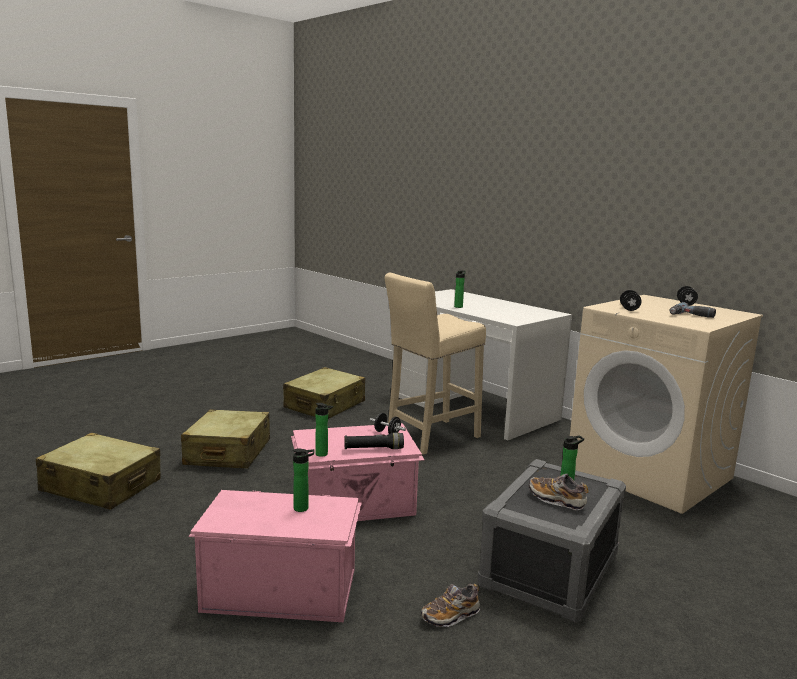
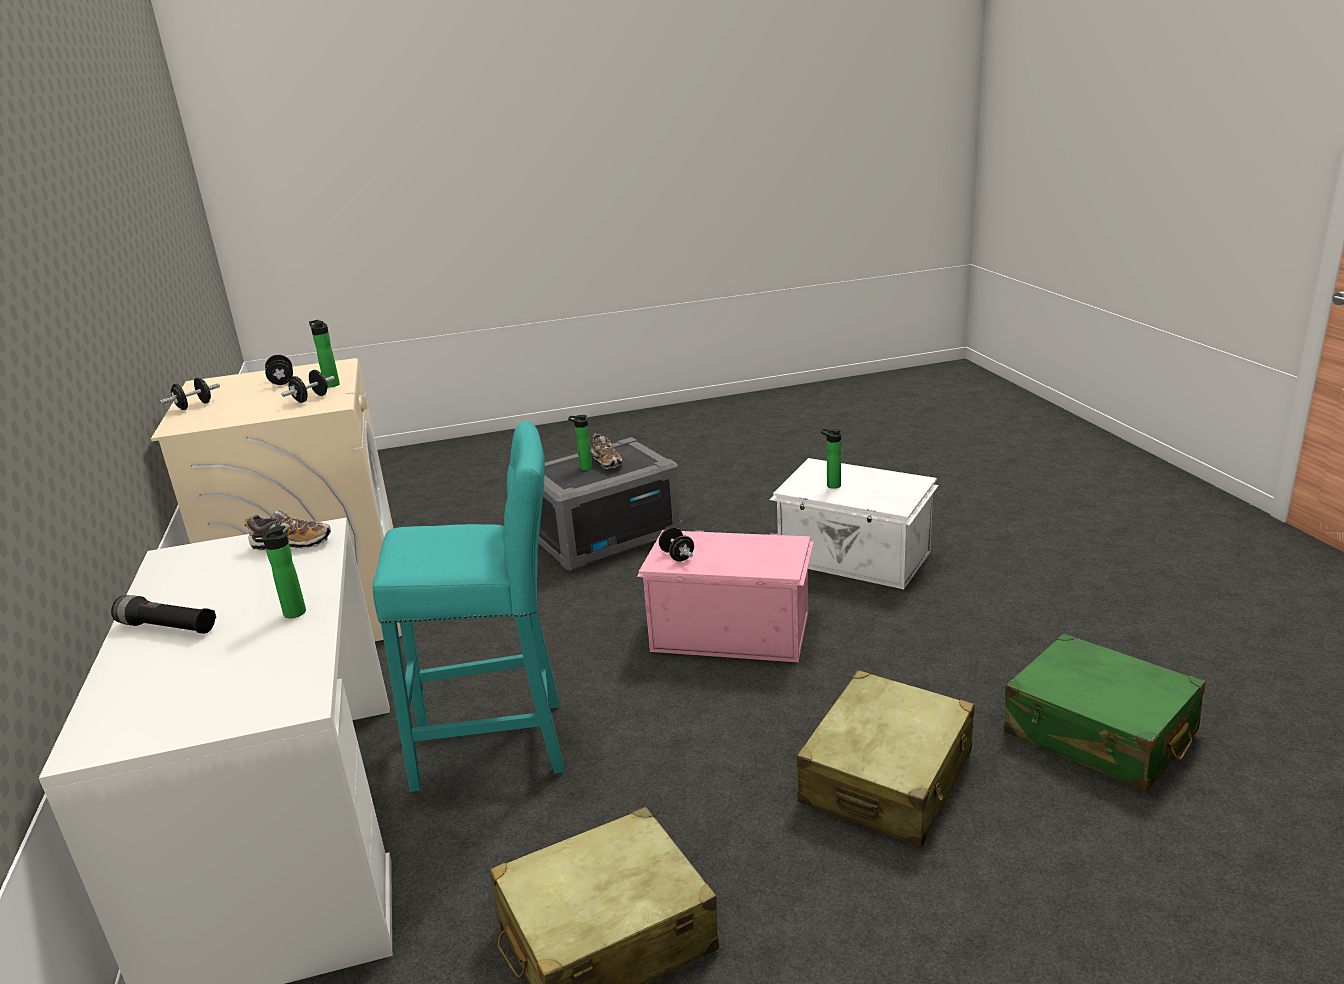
camera: 150 degrees left, 10 degrees up
(101, 486) = (1099, 733): beige suitcase -> green suitcase
(280, 588) = (854, 558): pink storage box -> white storage box
(323, 454) = (779, 540): bottle -> bottle (331, 384)
(373, 449) = (713, 539): black flashlight -> black flashlight (167, 627)
(429, 437) = (499, 745): beige stool -> turquoise stool
(450, 616) = (724, 521): shoe -> shoe (292, 544)
(691, 316) = (282, 381): power drill -> black dumbbell

